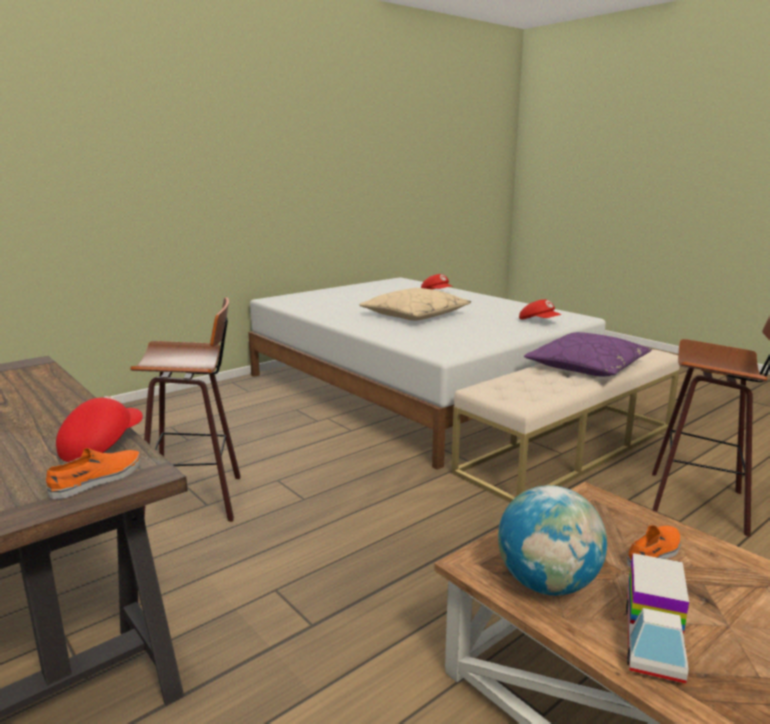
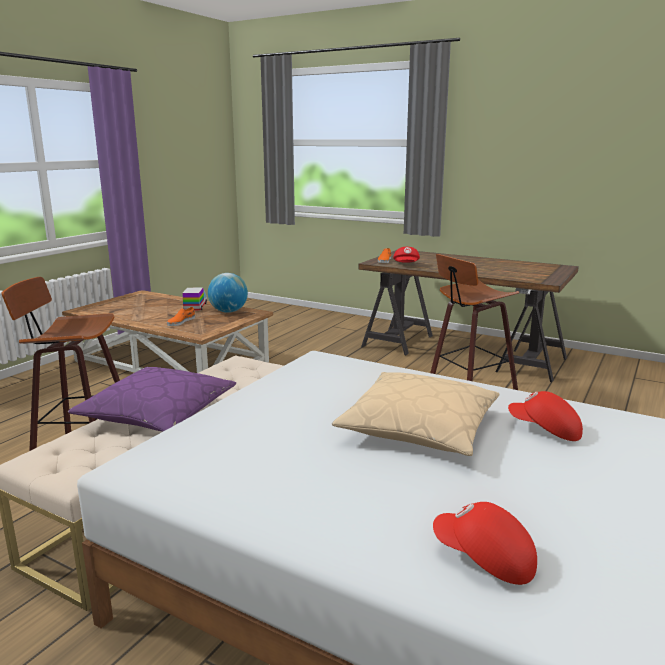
camera: 160 degrees right, 0 degrees up
(539, 322) = (209, 440): red cap -> red cap (545, 430)

